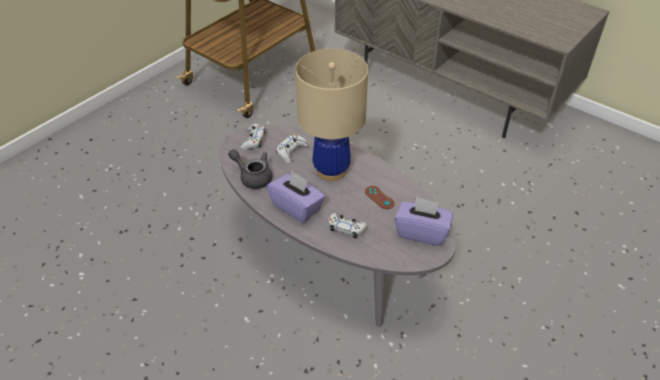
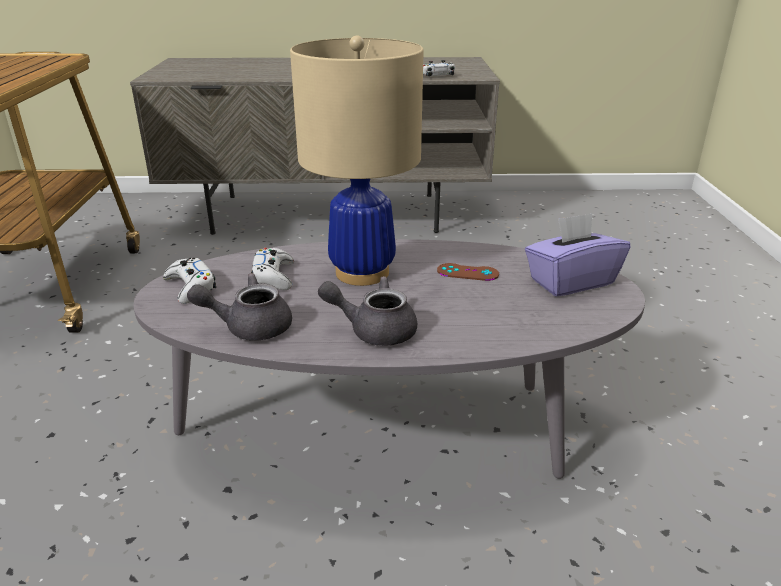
camera: 40 degrees left, 15 degrees down
(297, 207) = (374, 330): purple tissue box -> grey teapot
(347, 228) = (480, 319): white game controller -> white game controller (436, 76)

